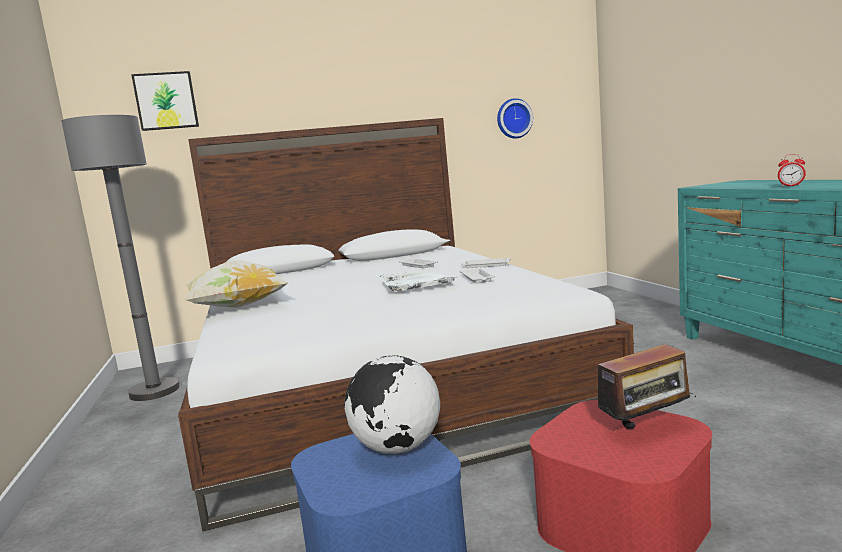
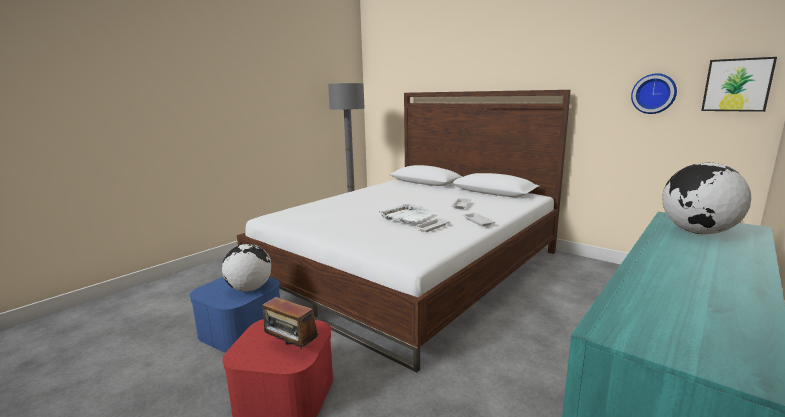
camera: 55 degrees right, 5 degrees up
(166, 101) = (402, 68): picture -> picture (737, 85)
(238, 307) = (340, 197): pillow -> none
(742, 184) = (697, 232): none -> globe
(791, 186) = (667, 254): alarm clock -> none

